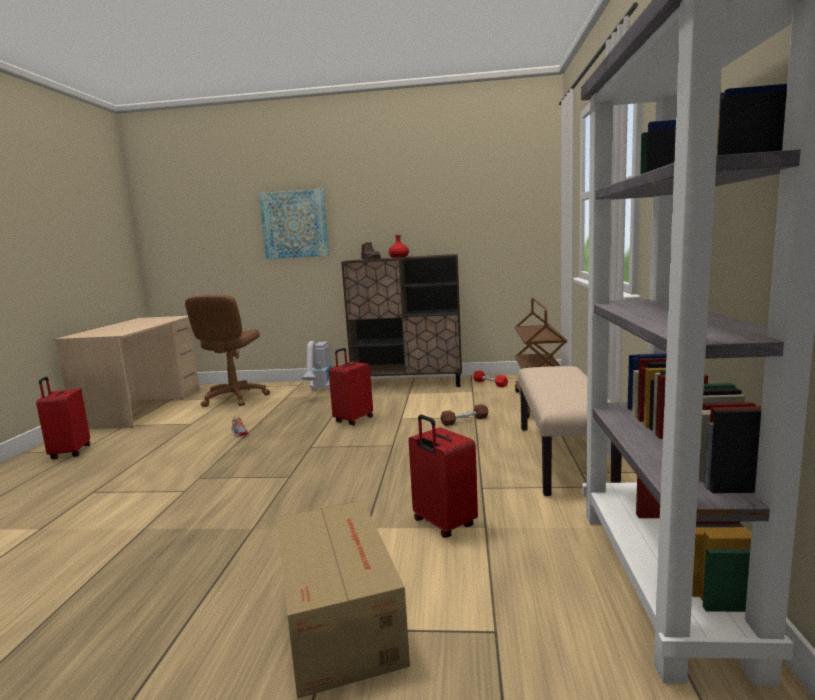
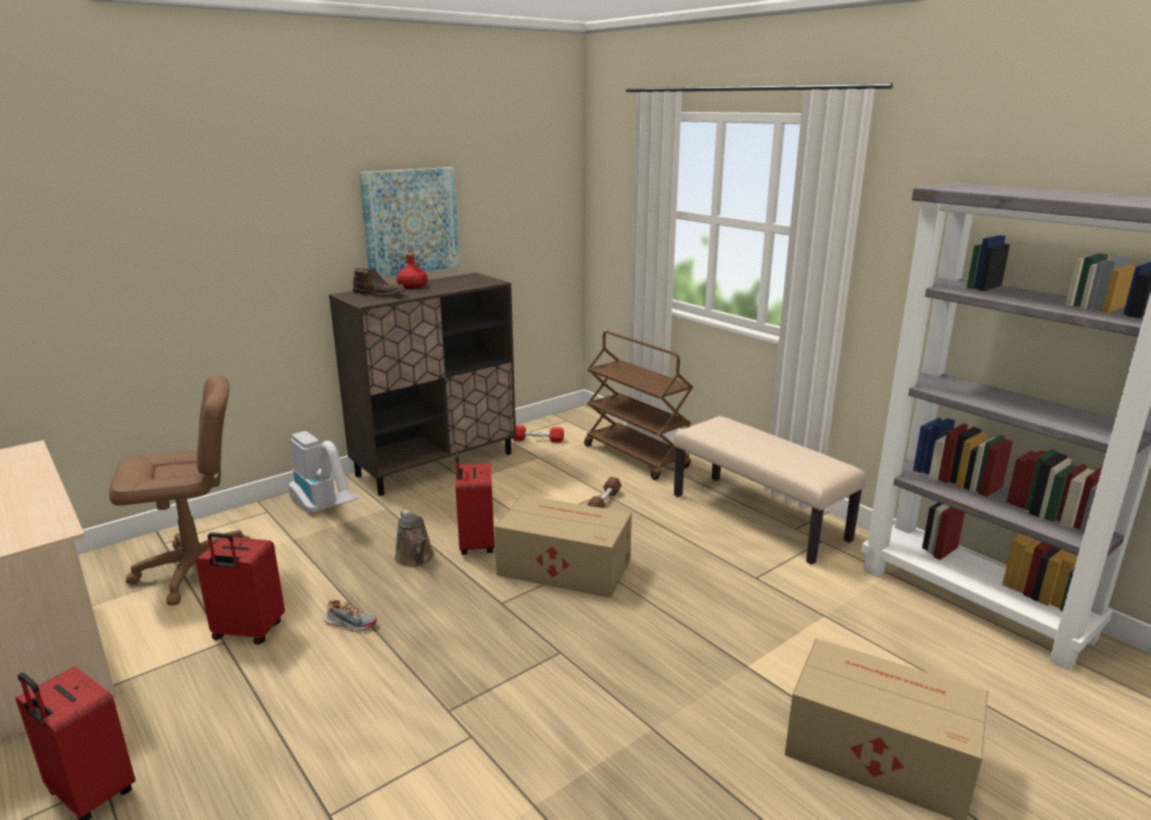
camera: 45 degrees left, 10 degrees up
(234, 398) = (196, 570): brown office chair -> brown office chair turned 75 degrees counterclockwise
(294, 224) = (227, 241): picture -> picture (410, 221)
(315, 417) = (415, 558): none -> brown watering can
(374, 442) = (563, 566): none -> cardboard box
(443, 524) = (793, 629): red suitcase -> red suitcase (248, 632)

